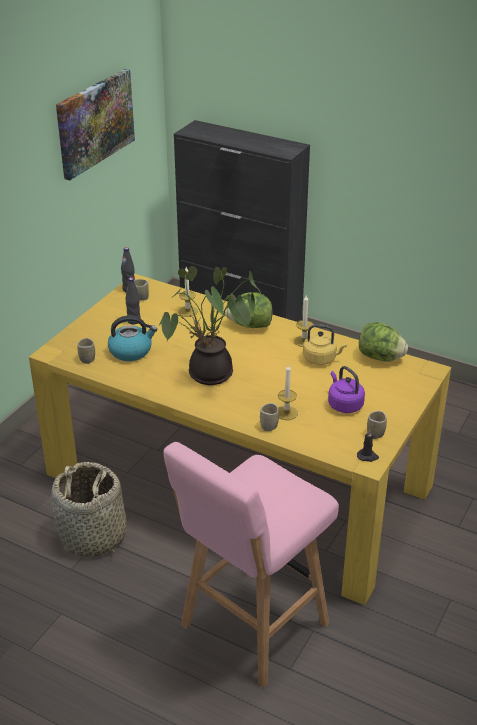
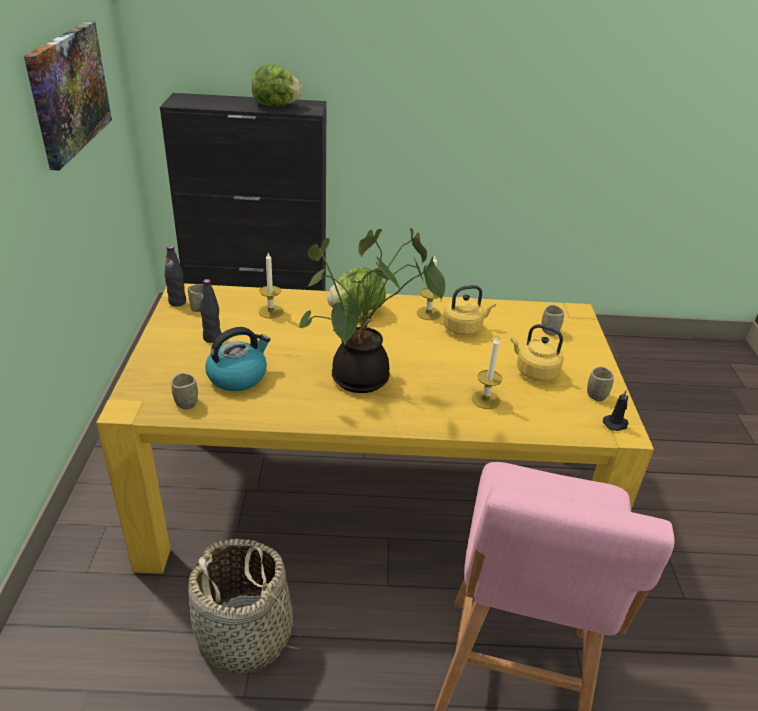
camera: 30 degrees left, 0 degrees up
(269, 426) = (482, 422): cup -> cup (550, 331)
(344, 404) = (534, 371): purple kettle -> yellow kettle
(380, 358) = (519, 311): lettuce -> lettuce (276, 106)

